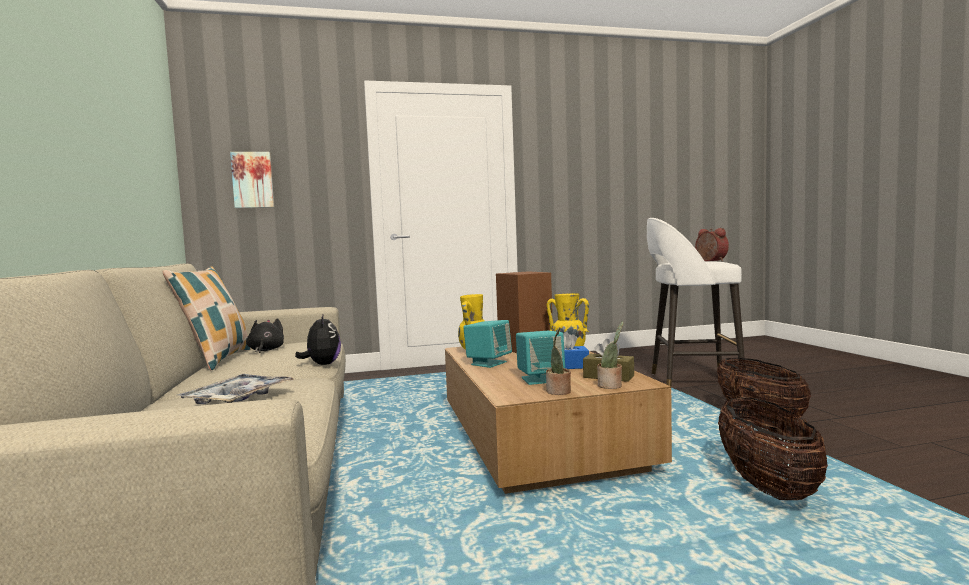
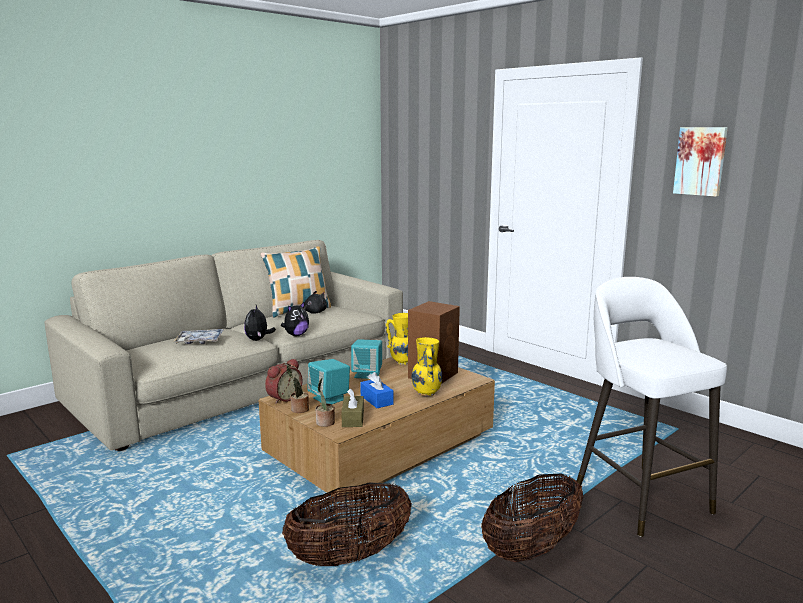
camera: 60 degrees right, 10 degrees up
(253, 180) = (417, 165): picture -> picture (700, 161)
(296, 379) = (258, 340): none -> plush toy
(710, 261) = (673, 356): alarm clock -> alarm clock (283, 398)

